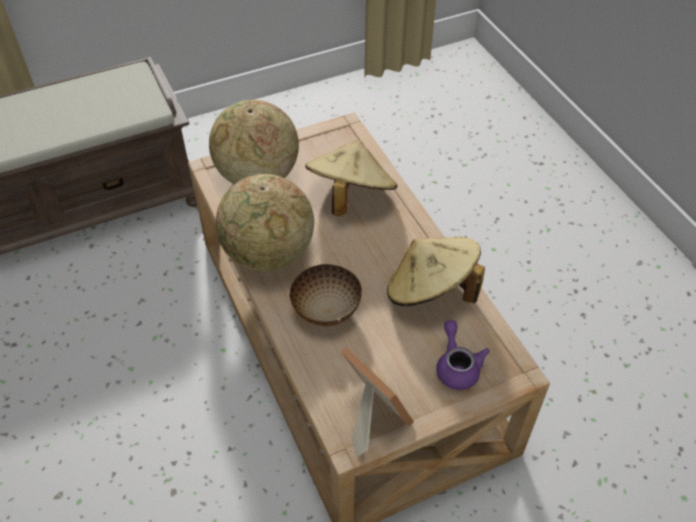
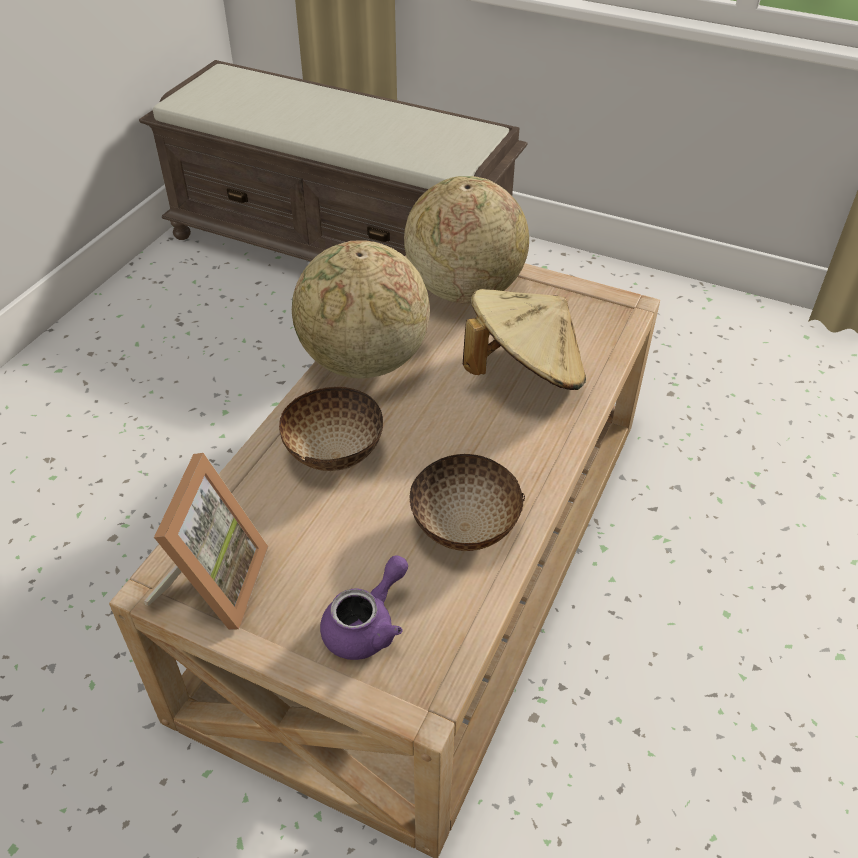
camera: 50 degrees right, 5 degrees down
(430, 291) = (463, 529): beige hat -> bowl

